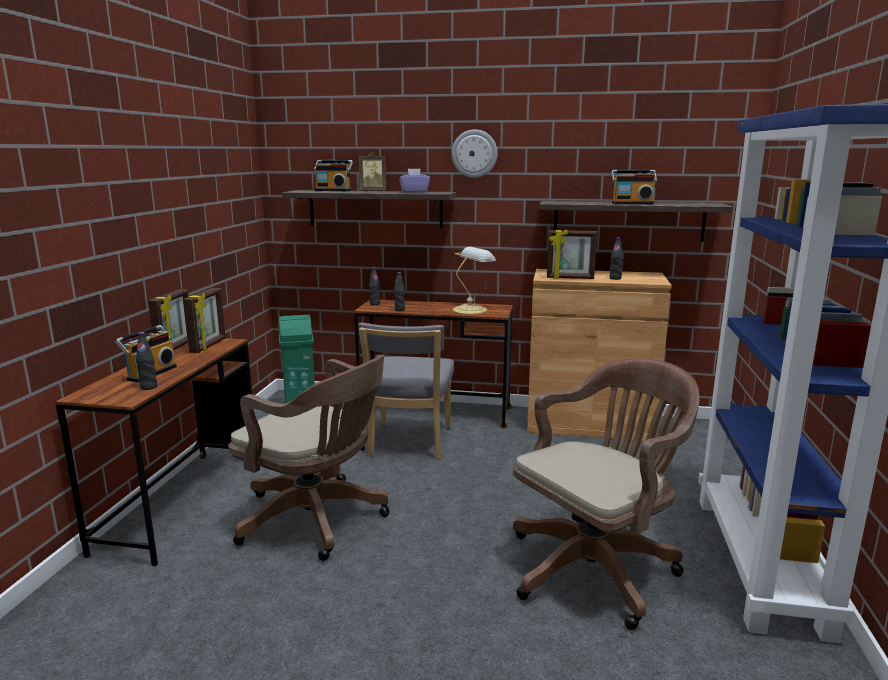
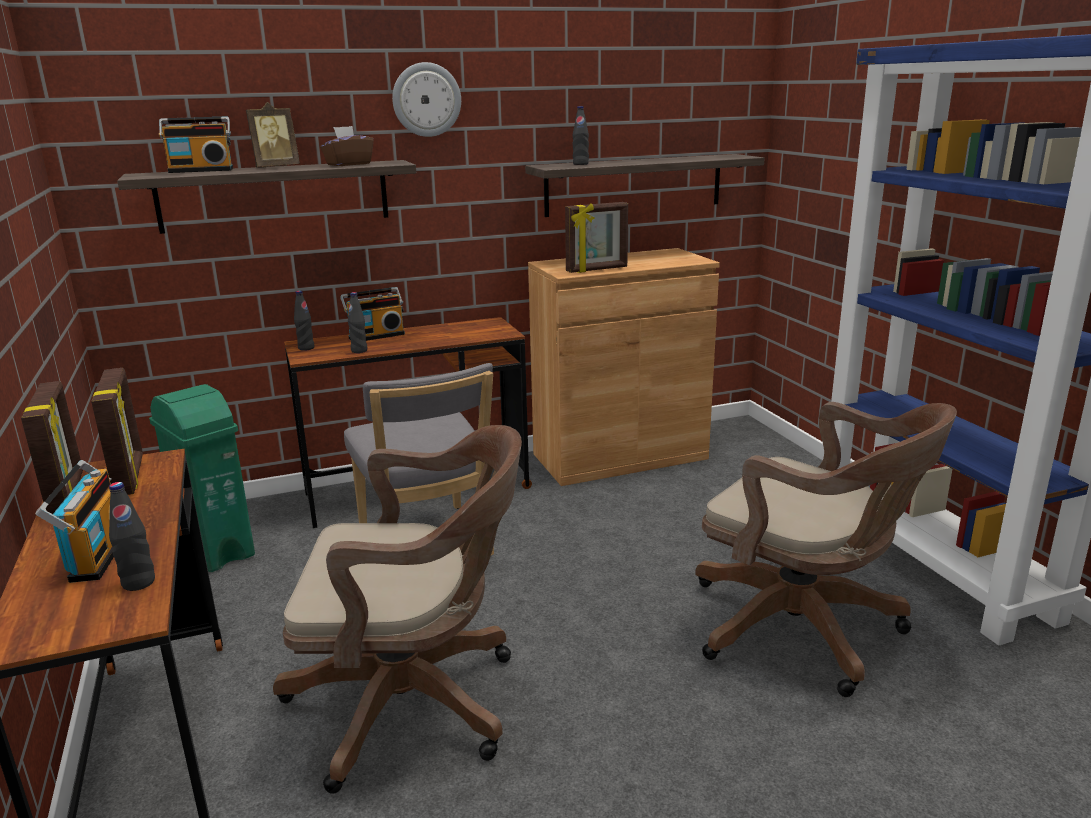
camera: 30 degrees left, 5 degrees up
(414, 192) = (348, 164): purple tissue box -> brown tissue box
(471, 309) = (460, 333): table lamp -> none
(597, 566) = (804, 630): brown office chair -> brown office chair turned 105 degrees clockwise
(615, 278) = (647, 262): black bottle -> black bottle (580, 164)
(632, 203) = (650, 161): radio -> radio (376, 336)

